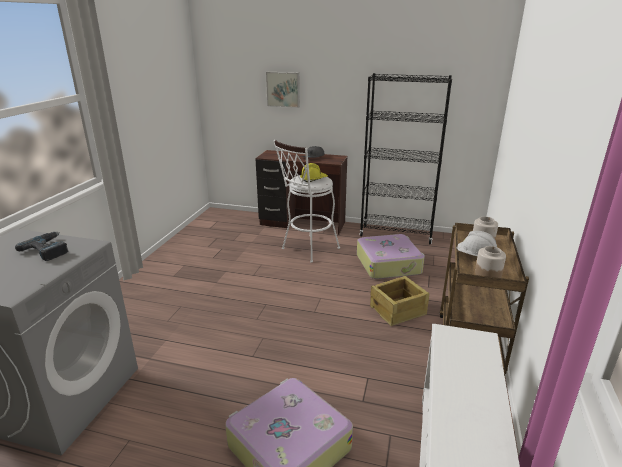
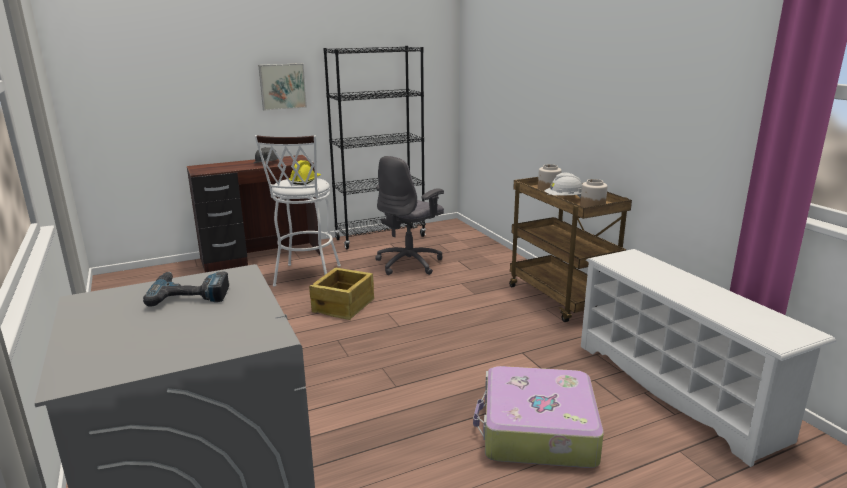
camera: 40 degrees left, 5 degrees down
(283, 89) = (203, 77): picture -> picture (282, 86)
(389, 264) = (410, 263): suitcase -> grey office chair
(398, 310) = (472, 295): crate -> crate (344, 305)

